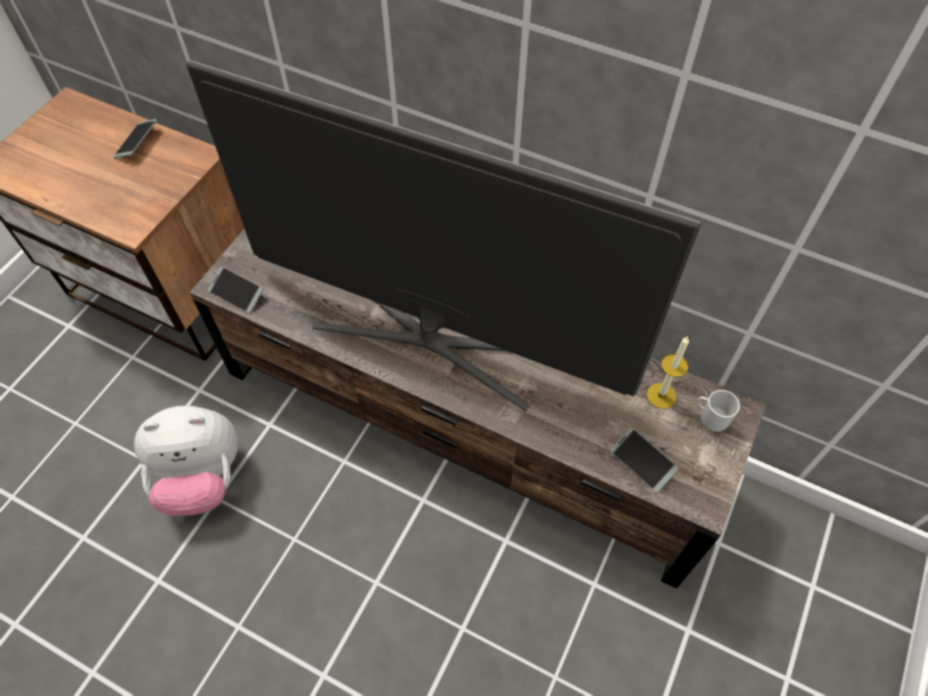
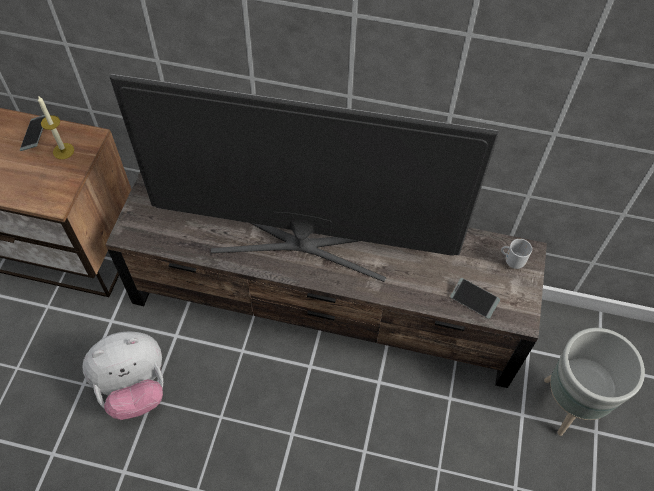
camera: 15 degrees left, 0 degrees up
(237, 293) = (143, 238): phone -> none
(661, 395) = (475, 251): candle -> candle (63, 151)
(757, 634) = (569, 406): none -> grey planter

